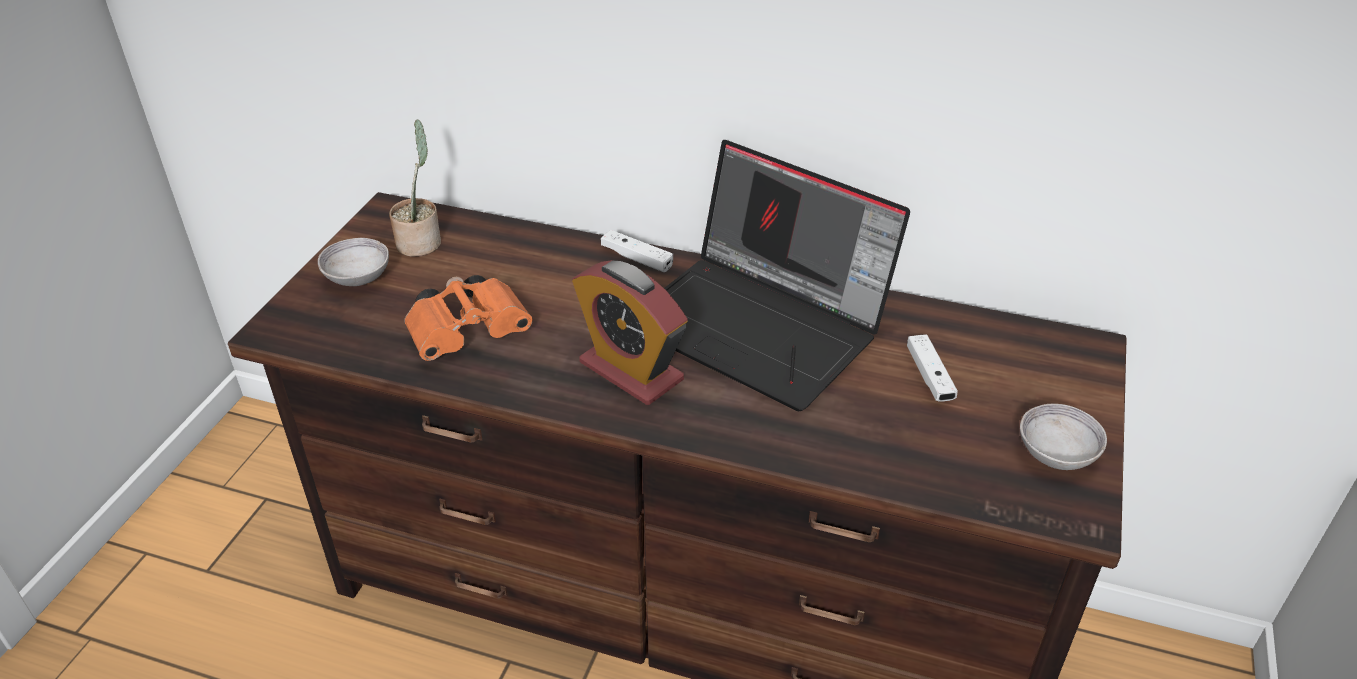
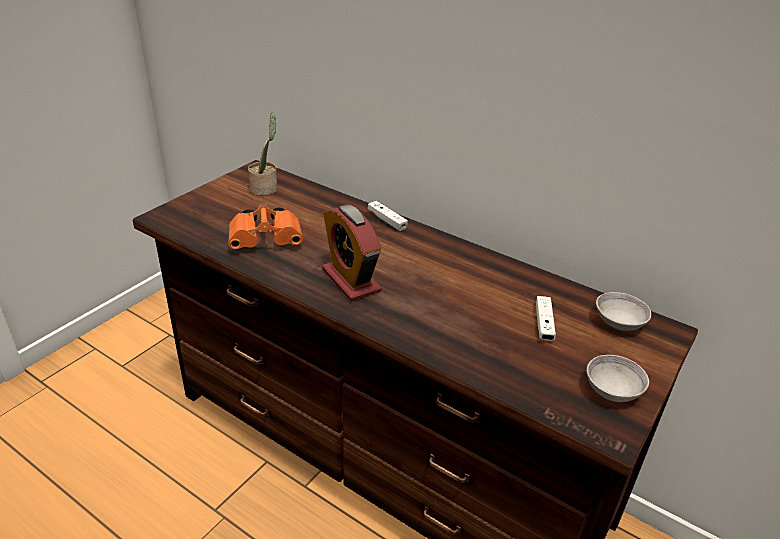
camera: 15 degrees right, 5 degrees down
(357, 277) = (220, 200): grey bowl -> grey bowl (618, 322)
(762, 325) = (446, 272): laptop -> none

